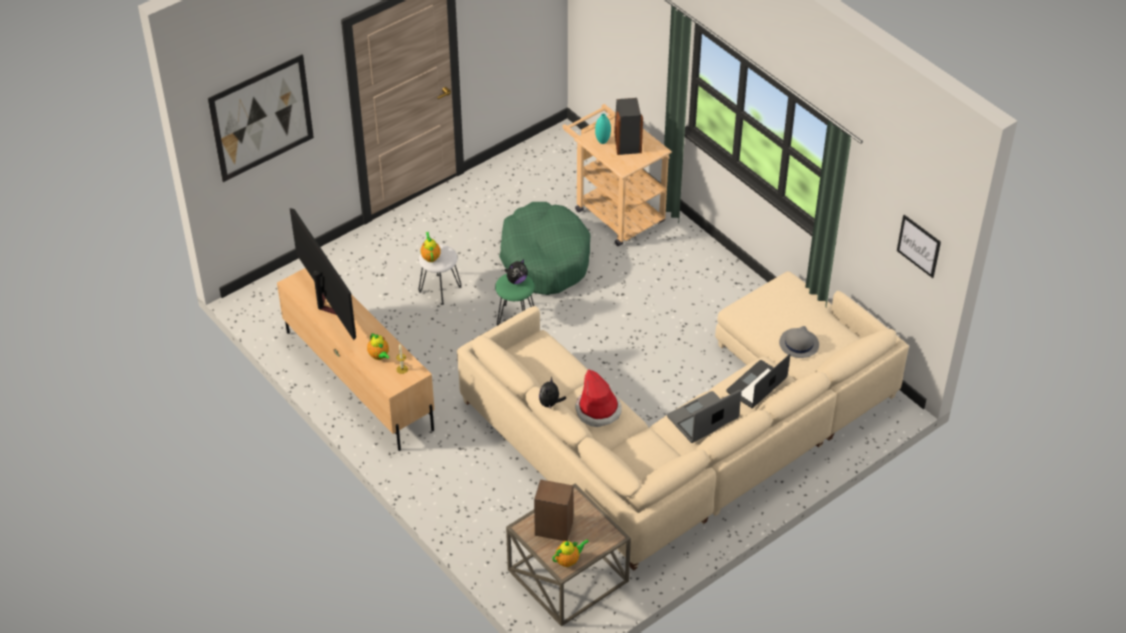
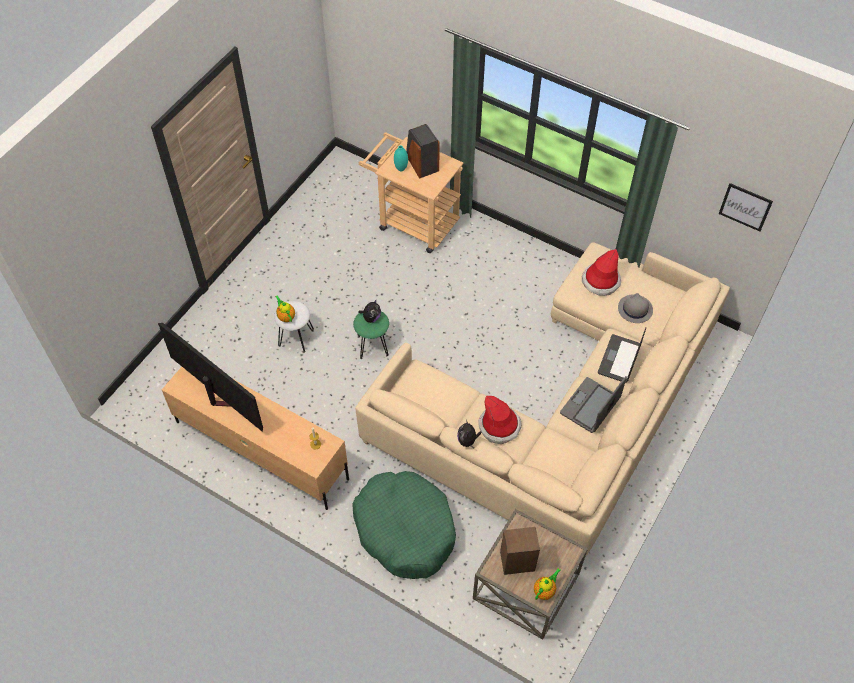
camera: 20 degrees left, 10 degrees up
(261, 118) = (101, 243): picture -> none
(379, 356) = (289, 437): teapot -> none
(545, 258) = (373, 282): green dog bed -> green dog bed (405, 529)
(775, 308) = (600, 281): none -> hat

